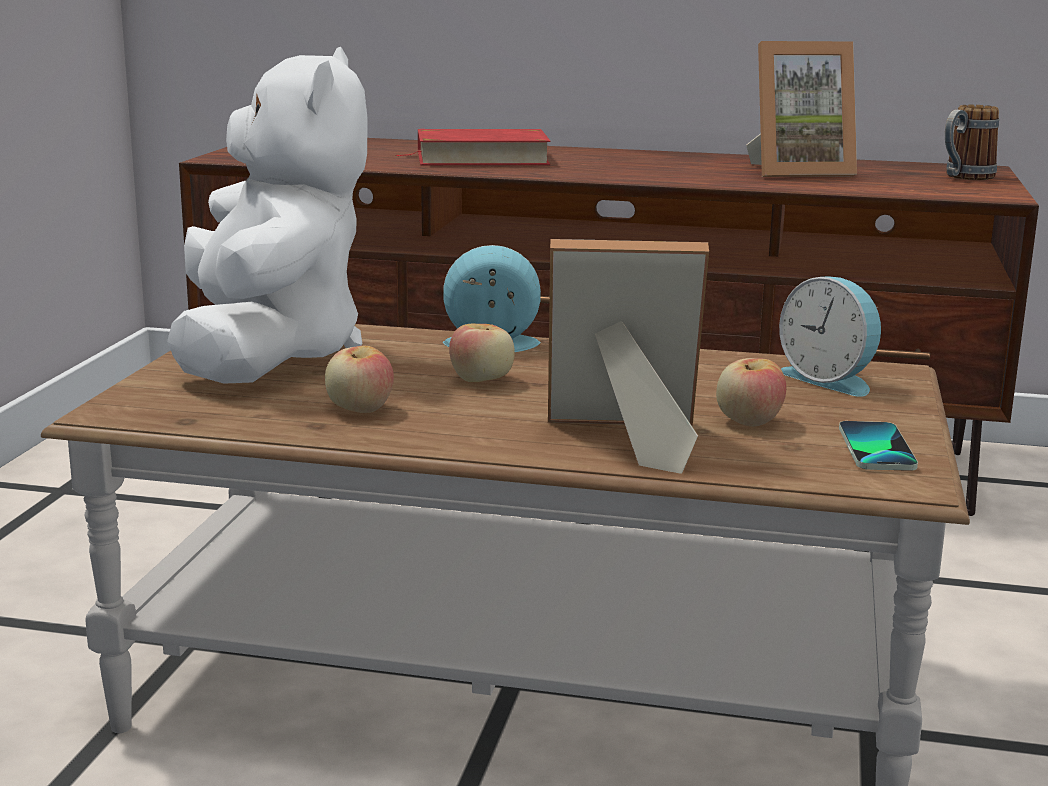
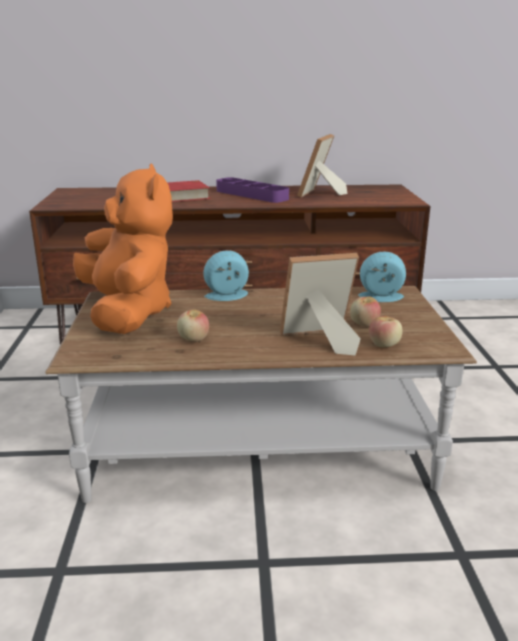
camera: 15 degrees left, 5 degrees up
(268, 355) = (128, 313): white plush toy -> orange plush toy
(482, 380) = (237, 316): apple -> apple (384, 345)
(644, 164) = (251, 195): none -> purple tray
(798, 171) = (320, 194): picture frame -> picture frame turned 135 degrees clockwise
(830, 379) = (381, 297): alarm clock -> alarm clock turned 150 degrees clockwise
(876, 449) = (422, 331): phone -> none
(963, 177) = (389, 192): mug -> none

